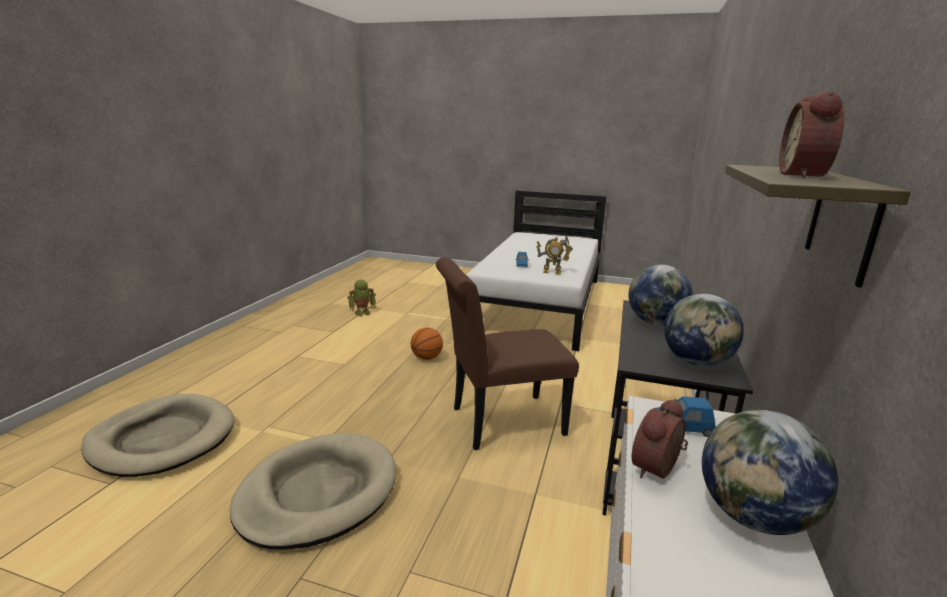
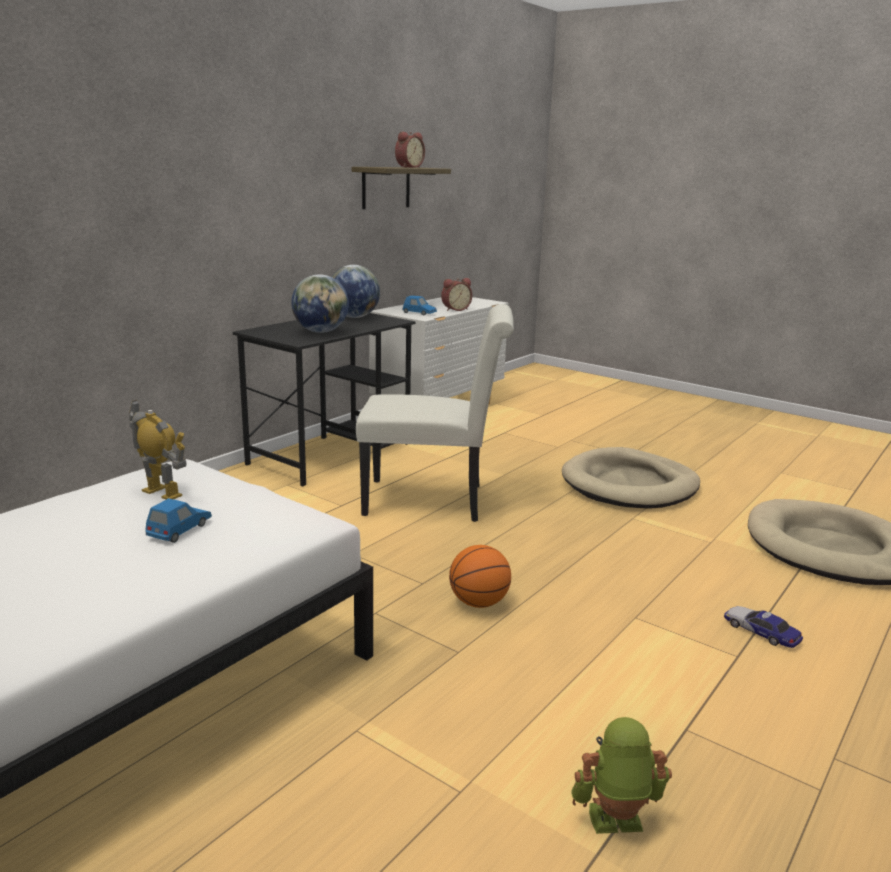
camera: 160 degrees left, 0 degrees up
(277, 368) = (761, 632): none -> toy car
(500, 422) = (433, 501): brown chair -> white chair
(753, 517) = (438, 302): globe -> none

